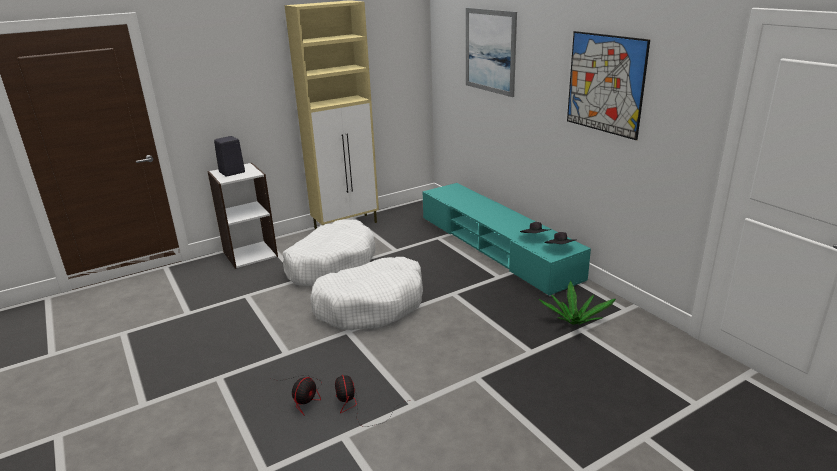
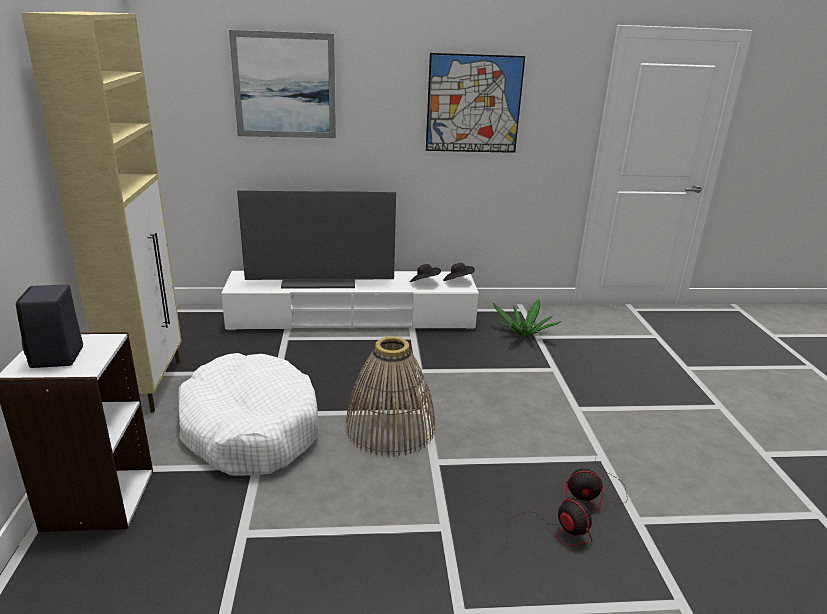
camera: 65 degrees left, 0 degrees up
(371, 305) = (390, 427): white dog bed -> basket
(480, 207) = (319, 281): none -> television
(496, 247) = (353, 318): turquoise tv stand -> white tv stand

